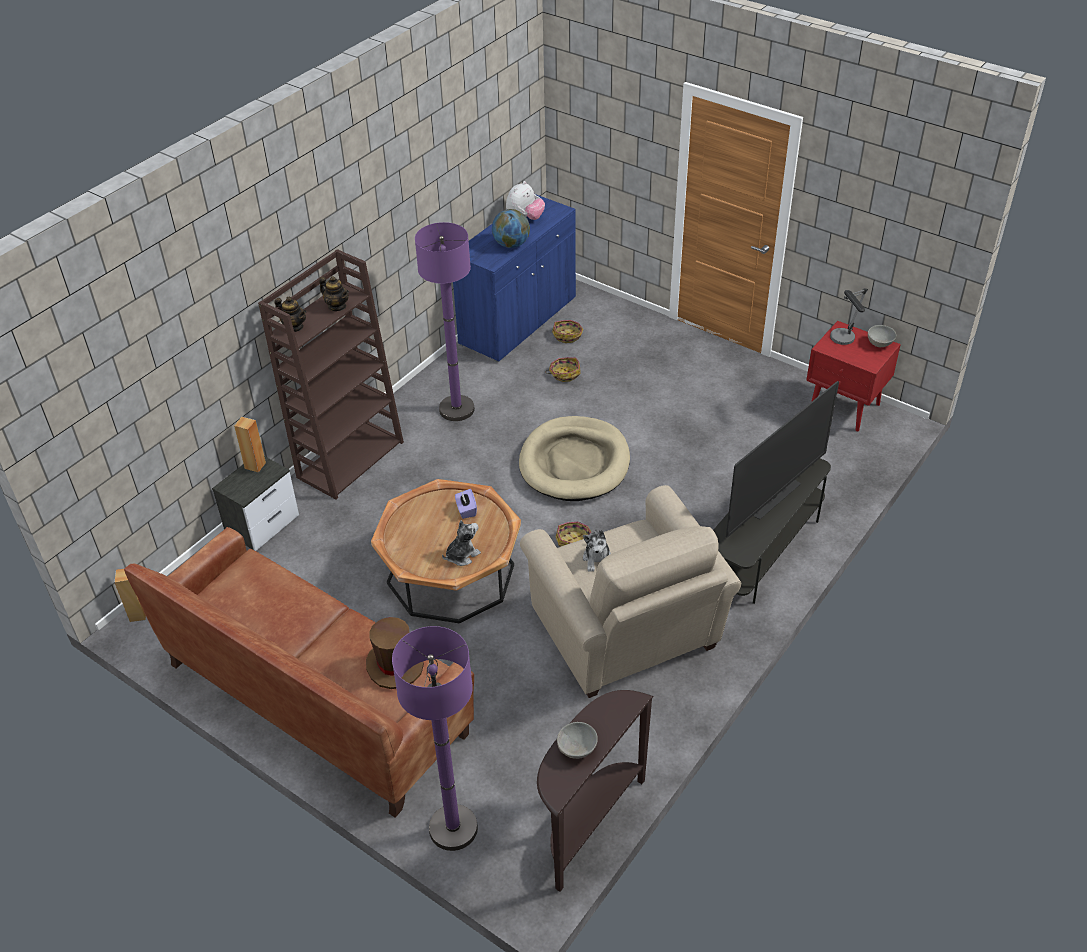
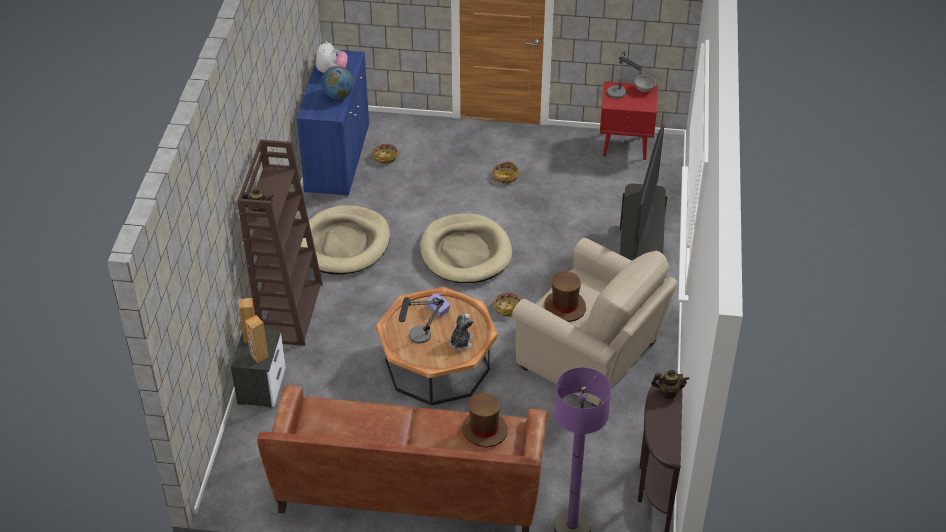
camera: 30 degrees left, 0 degrees up
(138, 614) = (218, 489): brown speaker -> brown speaker (259, 356)
(337, 306) = (278, 185): teapot -> teapot (668, 392)
(419, 534) = (417, 340): none -> table lamp
(457, 409) = (344, 244): purple floor lamp -> beige dog bed
(564, 374) = (406, 188): basket -> basket (504, 177)
(577, 749) = (663, 424): grey bowl -> none
(597, 559) = (565, 307): plush toy -> brown hat

